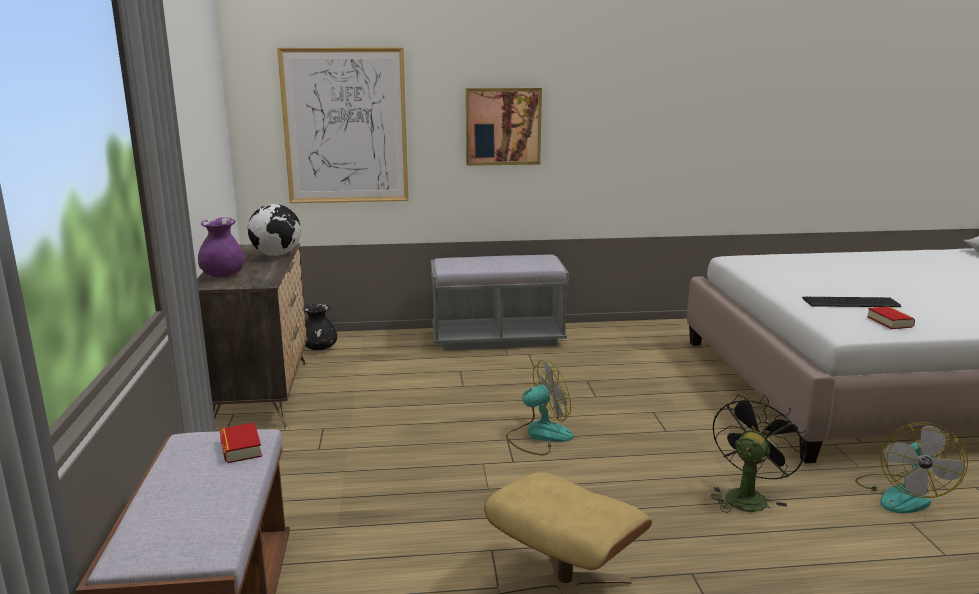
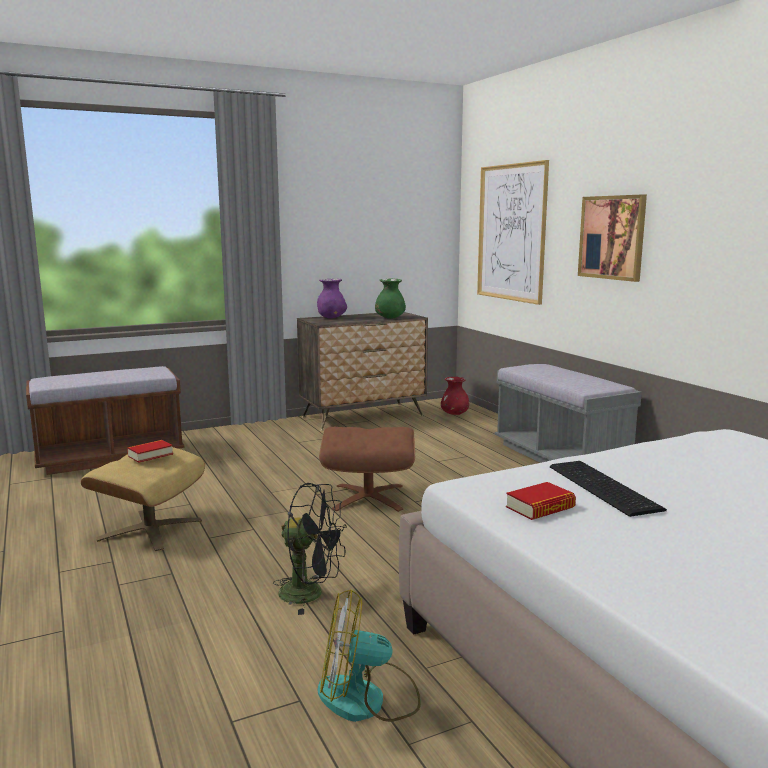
camera: 70 degrees right, 5 degrees down
(241, 448) = (145, 374): book -> book (150, 455)
(277, 255) = (390, 318): globe -> green vase
(320, 349) = (454, 414): black vase -> red vase
(539, 435) = (368, 497): fan -> brown ottoman

